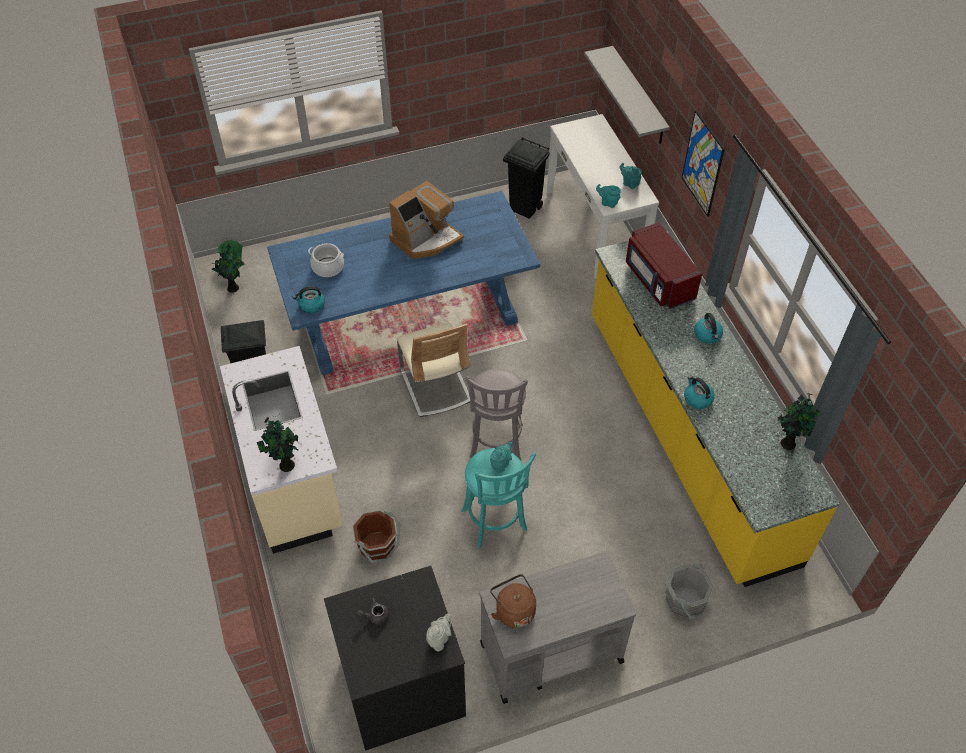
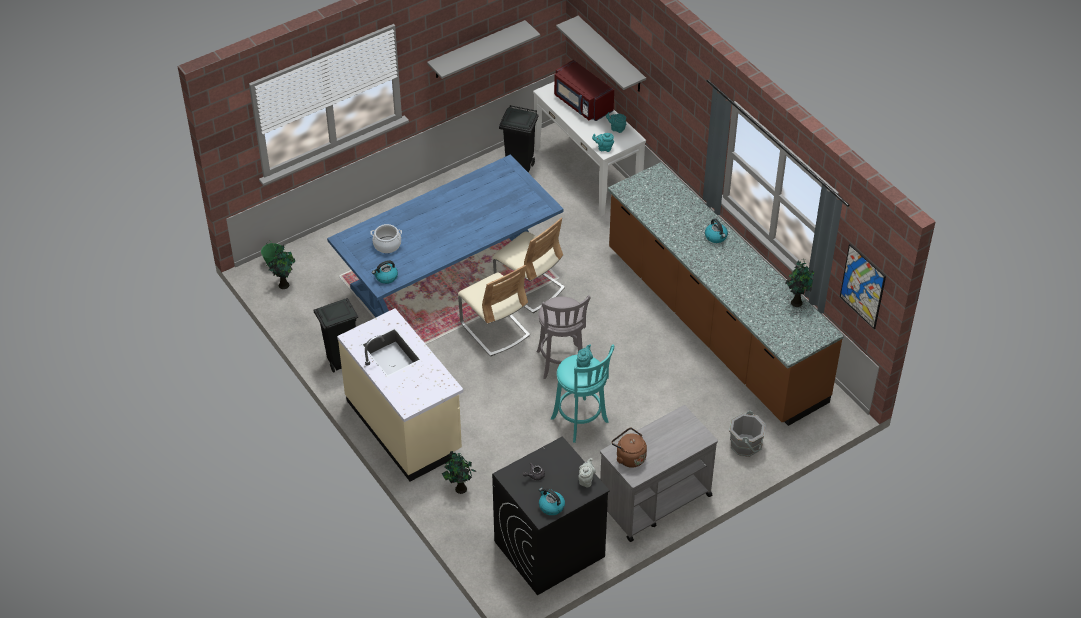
camera: 15 degrees left, 5 degrees down
(285, 465) = (422, 395): potted plant -> potted plant (459, 489)
(378, 546) = (493, 458): brown bucket -> none
(426, 239) = (461, 206): coffee machine -> none
(488, 65) = (477, 50): none -> grey shelf
(490, 344) = (529, 287): none -> beige chair
(658, 280) = (666, 203): red microwave -> red microwave (582, 103)
(686, 435) = (714, 326): yellow counter -> brown counter
(697, 398) = (721, 284): kettle -> kettle (551, 506)
(702, 164) = (682, 103): picture -> picture (862, 286)

